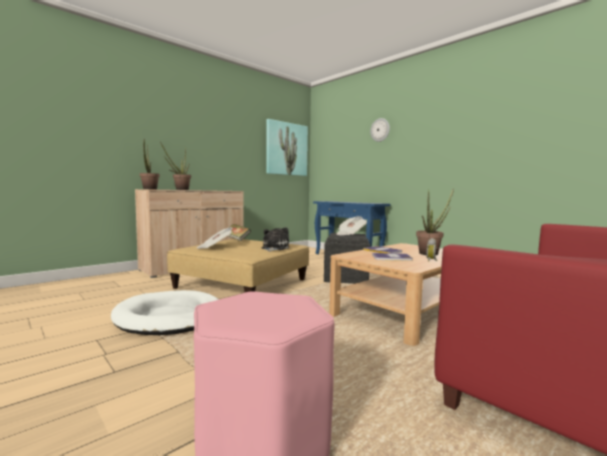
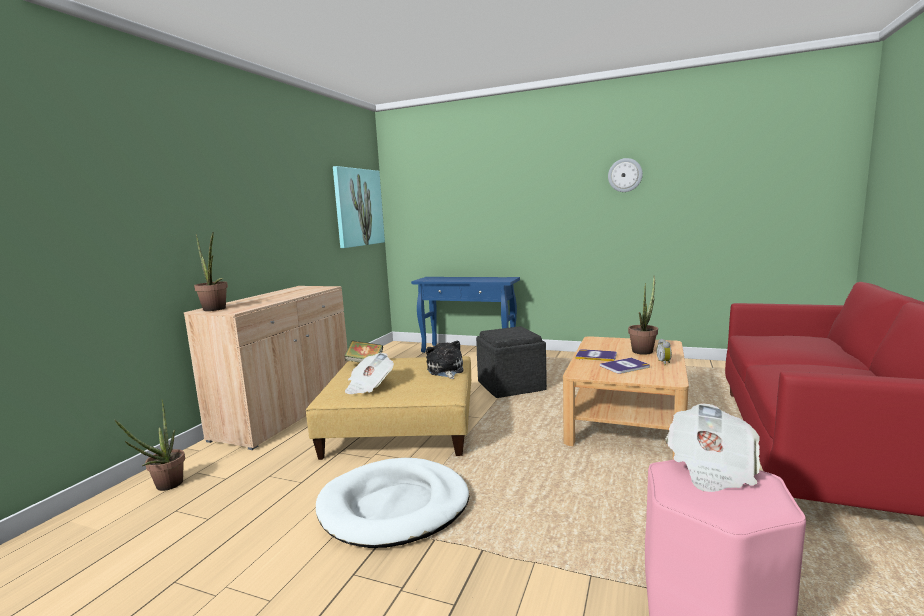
camera: 25 degrees left, 5 degrees up
(179, 189) = (258, 301): potted plant -> potted plant (164, 487)
(350, 234) = (510, 330): newspaper -> newspaper (711, 469)
(380, 130) = (496, 182): wall clock -> wall clock (625, 175)

